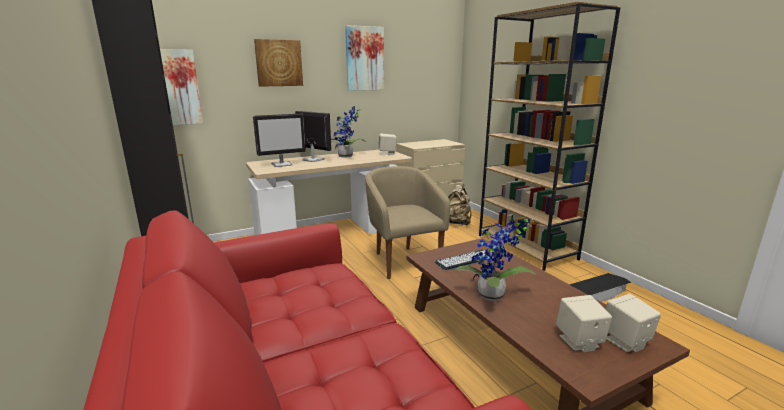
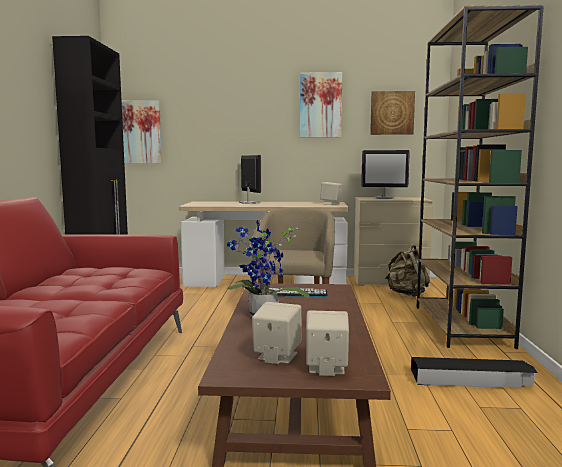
camera: 30 degrees right, 10 degrees down
(279, 63) = (231, 111): picture -> picture (392, 113)
(282, 164) = (215, 203): monitor -> monitor (383, 198)
(347, 156) = (285, 203): potted plant -> none

